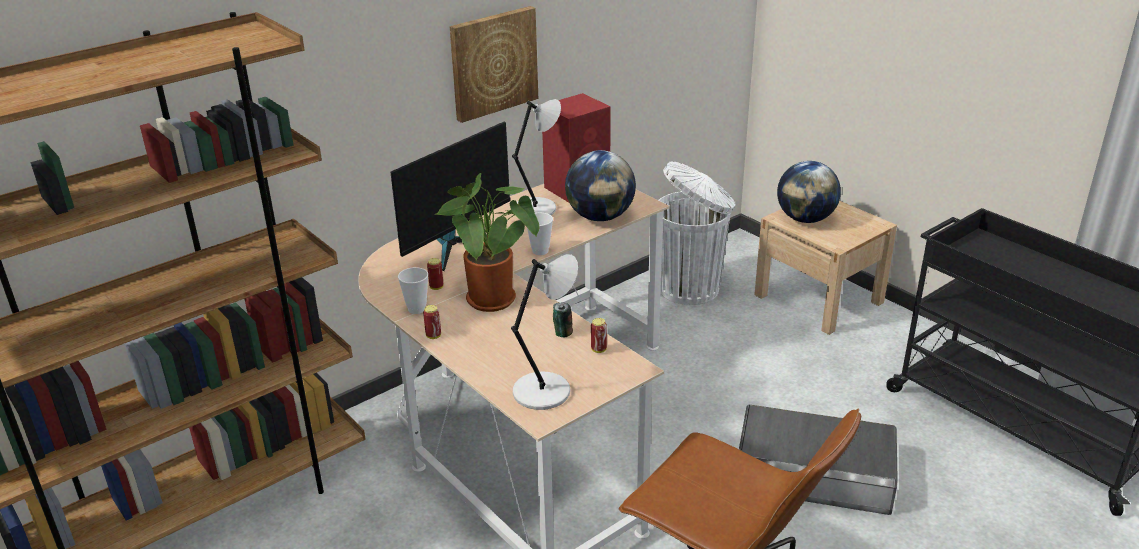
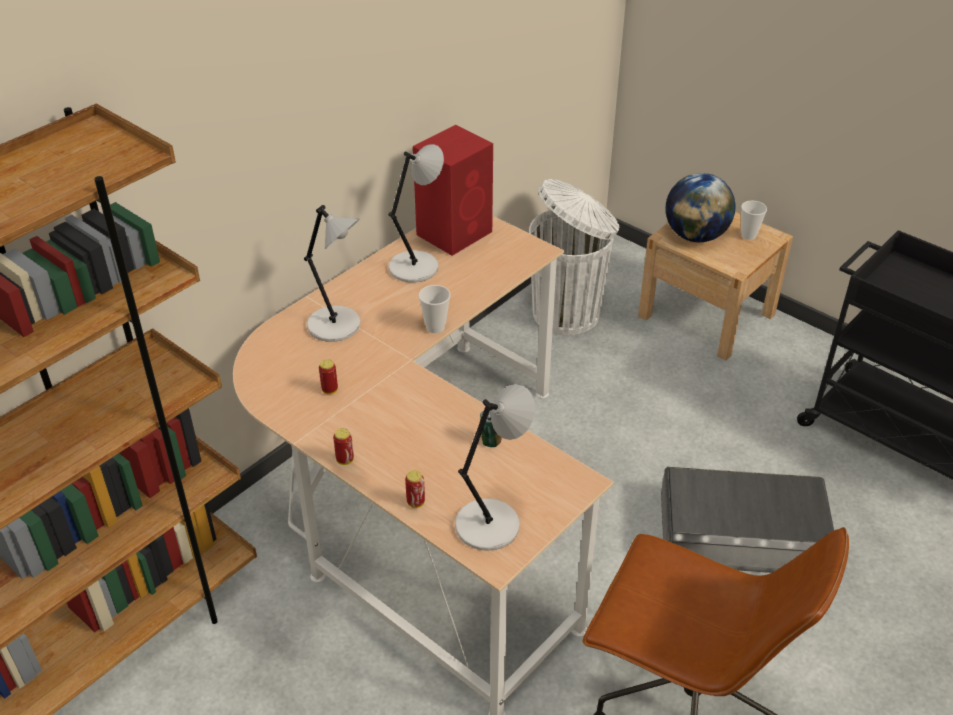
camera: 10 degrees left, 10 degrees up
(416, 309) = (315, 423): cup -> cup (748, 235)
(456, 244) = (337, 326): monitor -> grey table lamp
(493, 63) = (358, 106): picture -> none
(495, 302) = (403, 405): potted plant -> none
(598, 350) = (535, 460): can -> can (415, 502)
(600, 217) = (491, 272): globe -> none

